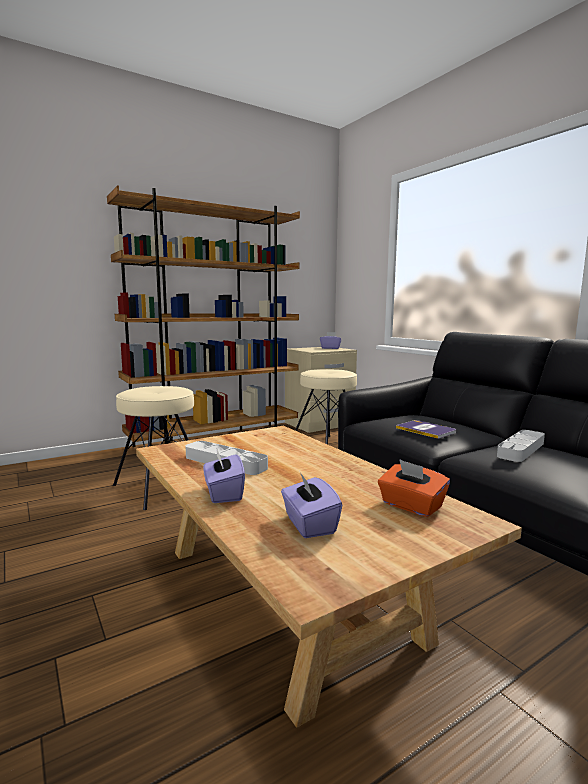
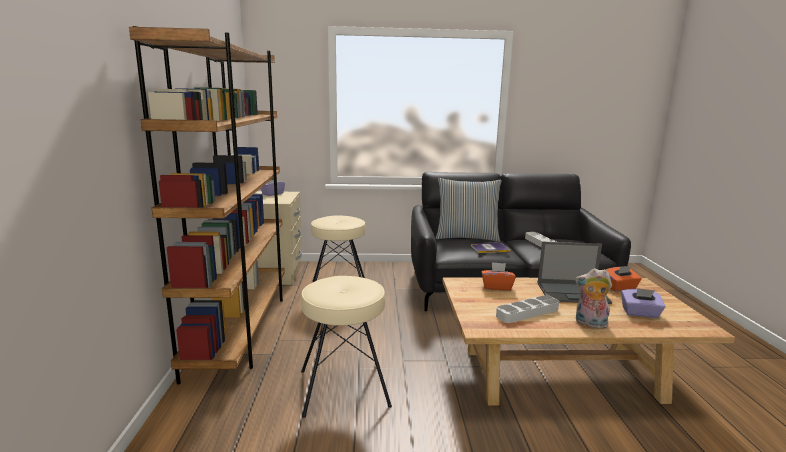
camera: 60 degrees left, 5 degrees up
(223, 493) = (590, 324): purple tissue box -> plush toy
(287, 444) = (496, 287): none -> orange tissue box
(329, 478) = (573, 293): none -> laptop
(450, 420) = (466, 237): none -> pillow

